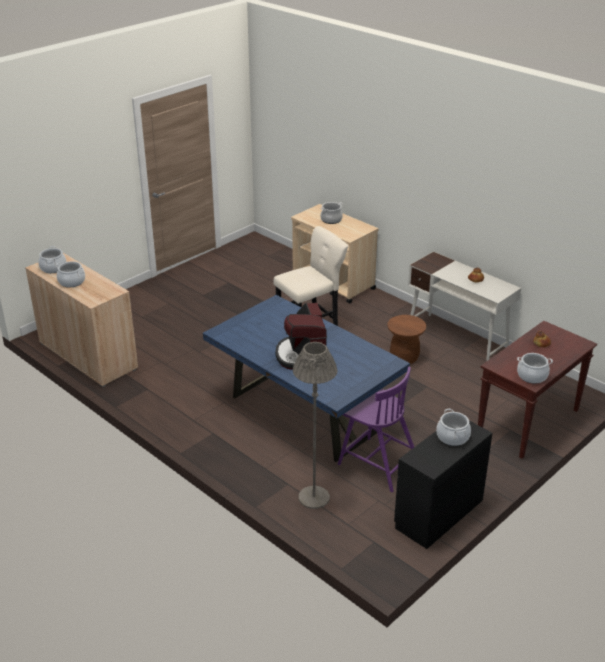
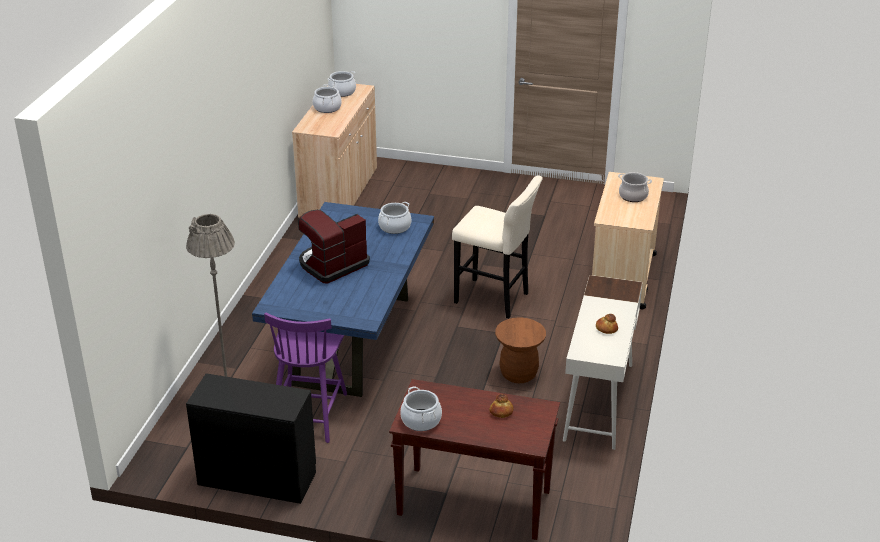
camera: 60 degrees right, 0 degrees up
(452, 437) = (266, 396): cooking pot -> cooking pot (394, 227)

